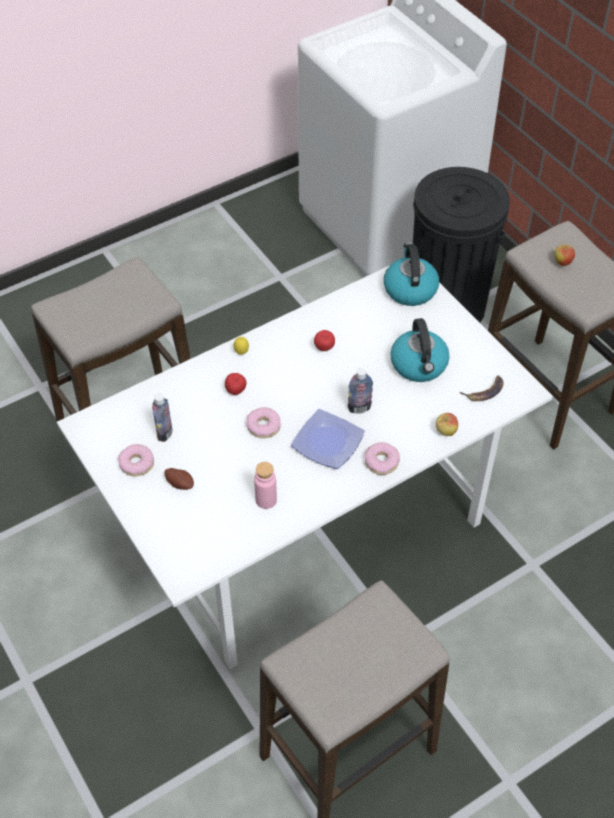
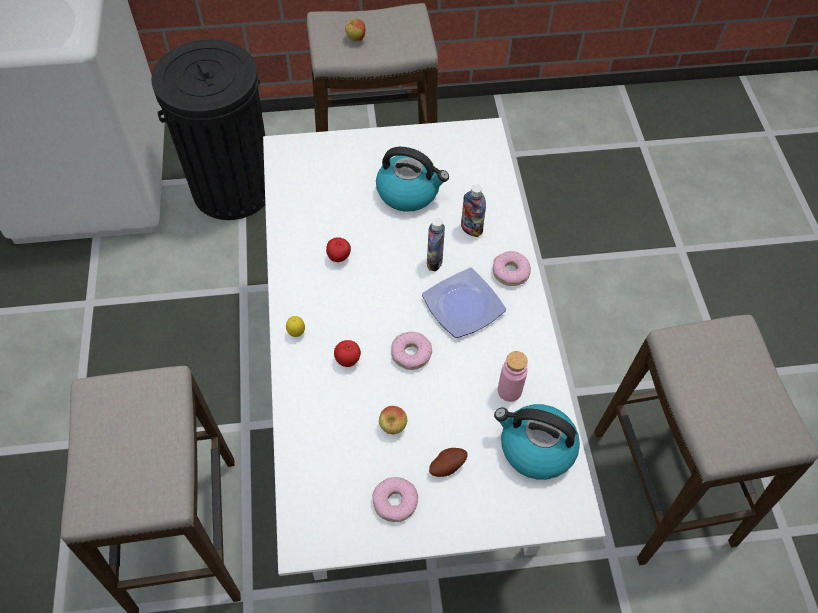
camera: 65 degrees left, 5 degrees up
(164, 433) = (366, 455): bottle -> bottle (471, 229)
(409, 289) = (307, 157): kettle -> kettle (535, 448)
(445, 432) = (500, 208): apple -> apple (393, 427)
(484, 391) = (469, 159): banana -> none

